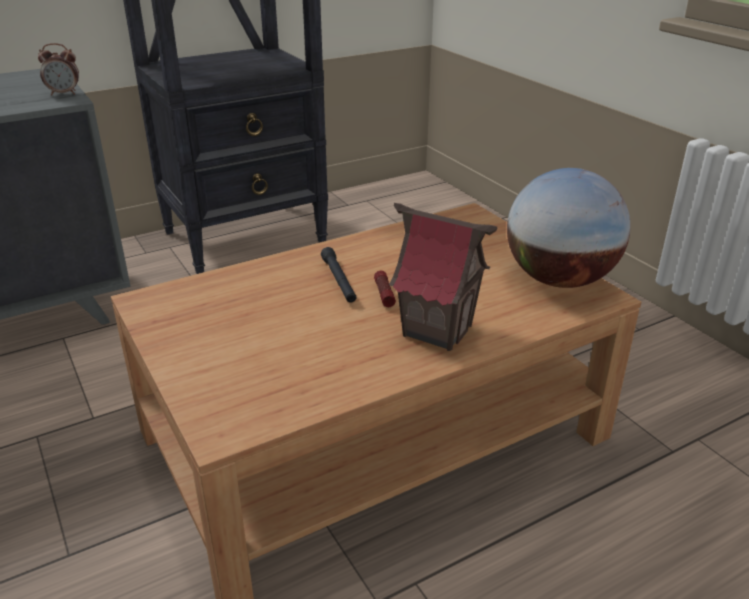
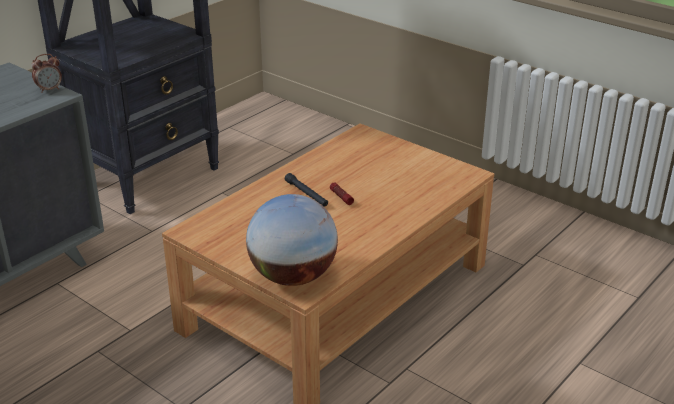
camera: 20 degrees left, 0 degrees up
(437, 330) = (387, 212): toy house -> none
(559, 280) = (442, 168): globe -> globe (293, 276)

